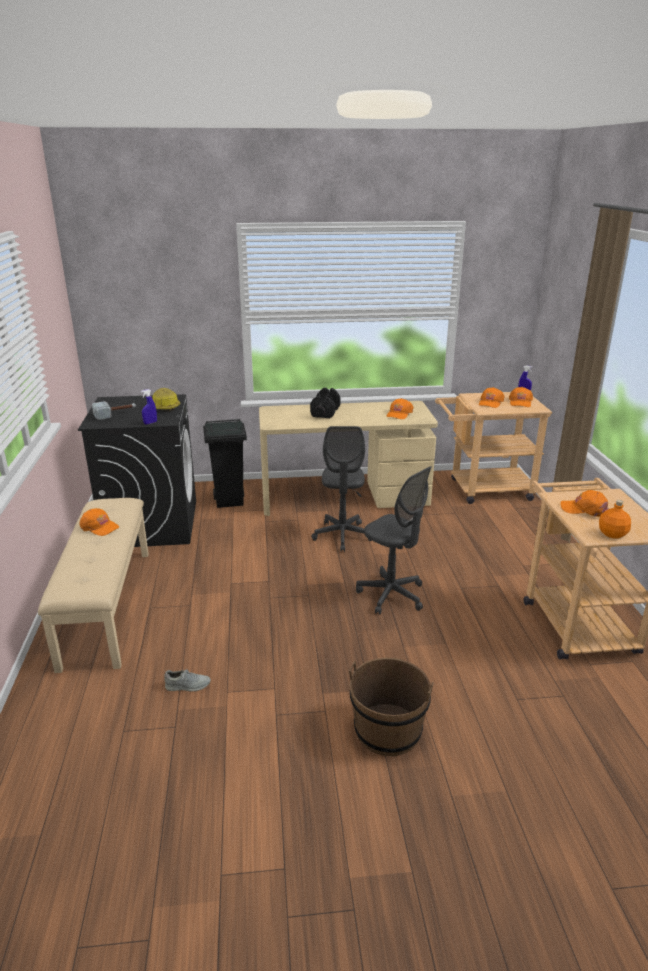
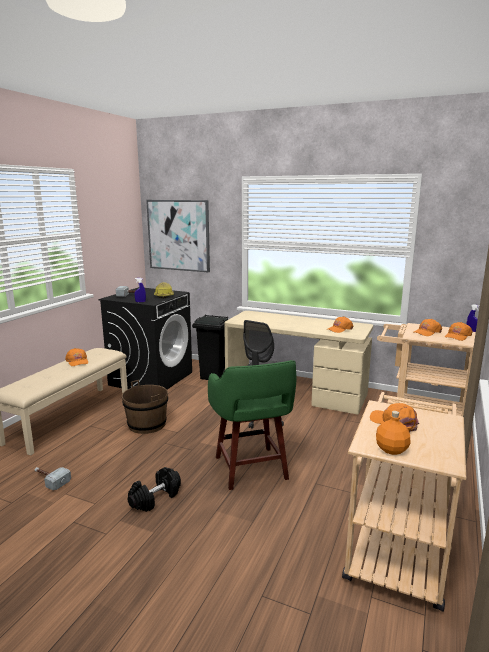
camera: 30 degrees right, 10 degrees down
(137, 311) = (178, 235): none -> picture
(188, 685) = (50, 480): grey shoe -> hammer
(325, 412) = (284, 320): black dumbbell -> black dumbbell (155, 498)
(387, 730) = (129, 569): brown bucket -> brown bucket (147, 424)
(391, 595) = (251, 469): grey office chair -> green stool

